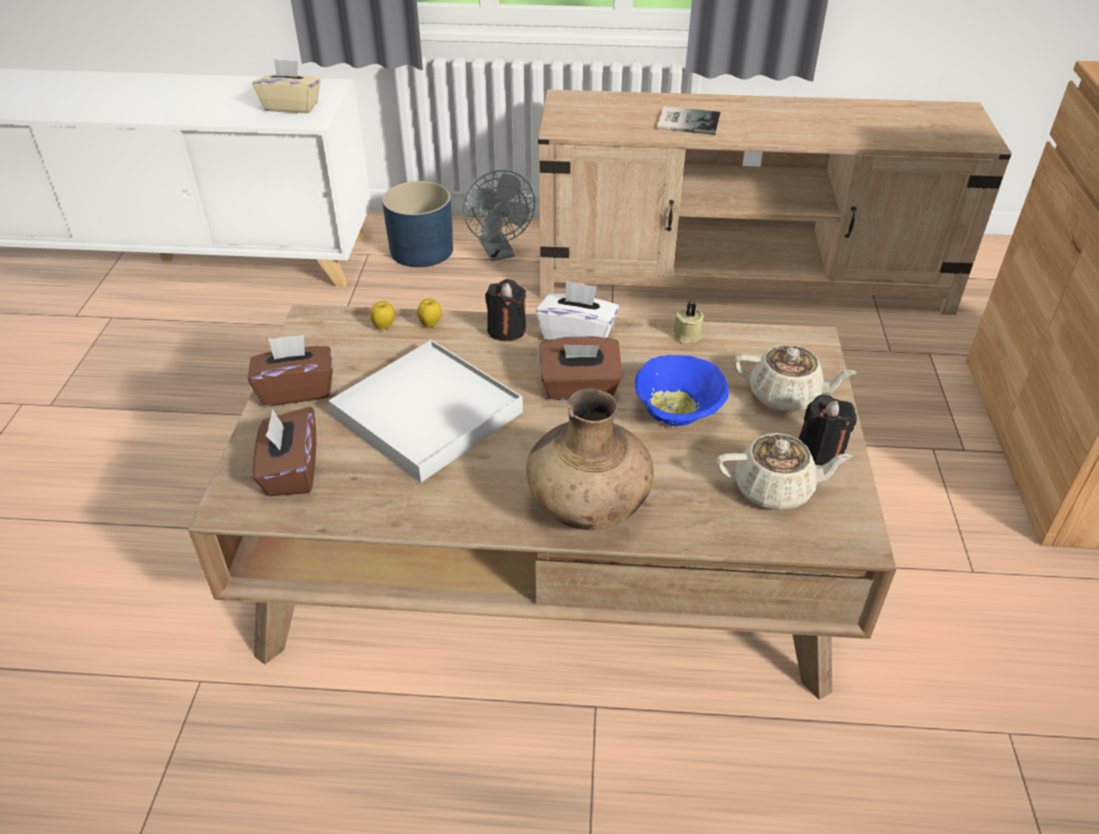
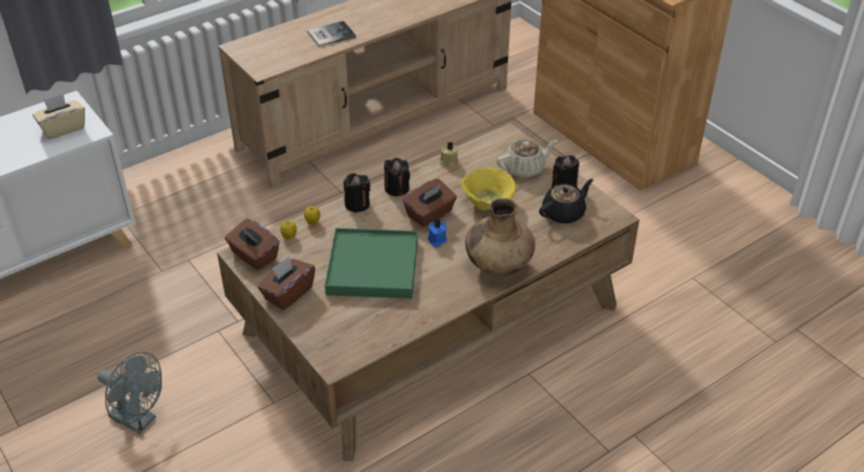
camera: 40 degrees left, 0 degrees up
(291, 471) = (342, 330): brown tissue box -> brown tissue box (254, 256)
(422, 250) = (155, 194): blue planter -> none
(428, 414) = (373, 267): white tray -> green tray
(499, 253) = (211, 172): grey fan -> grey fan (138, 420)
(547, 425) = (436, 240): none -> blue candle
(577, 335) = (396, 188): white tissue box -> black candle
(678, 415) = (489, 202): blue bowl -> yellow bowl
(775, 489) = (564, 213): beige teapot -> black teapot

